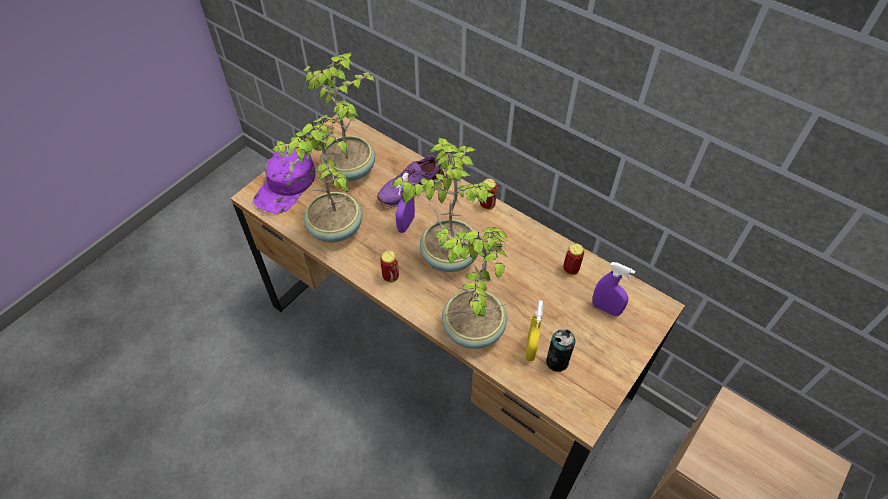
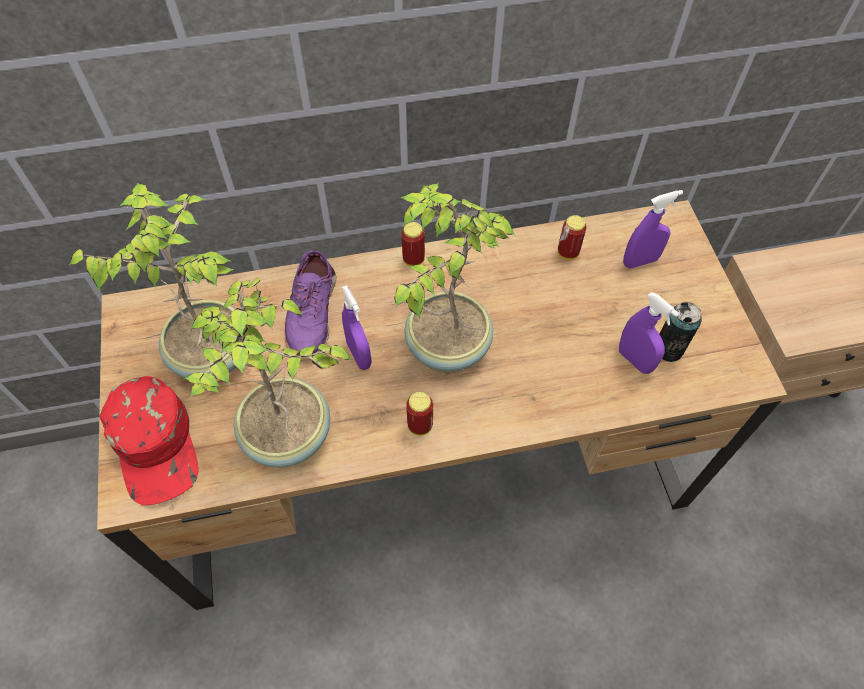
camera: 50 degrees left, 5 degrees up
(286, 186) = (156, 445): purple cap -> red cap
(471, 329) = (564, 396): potted plant -> none
(531, 349) = (634, 360): yellow spray bottle -> purple spray bottle

